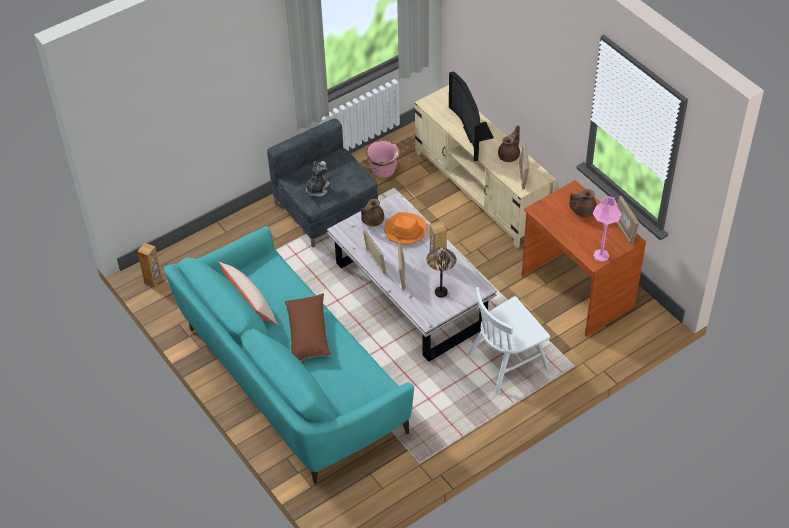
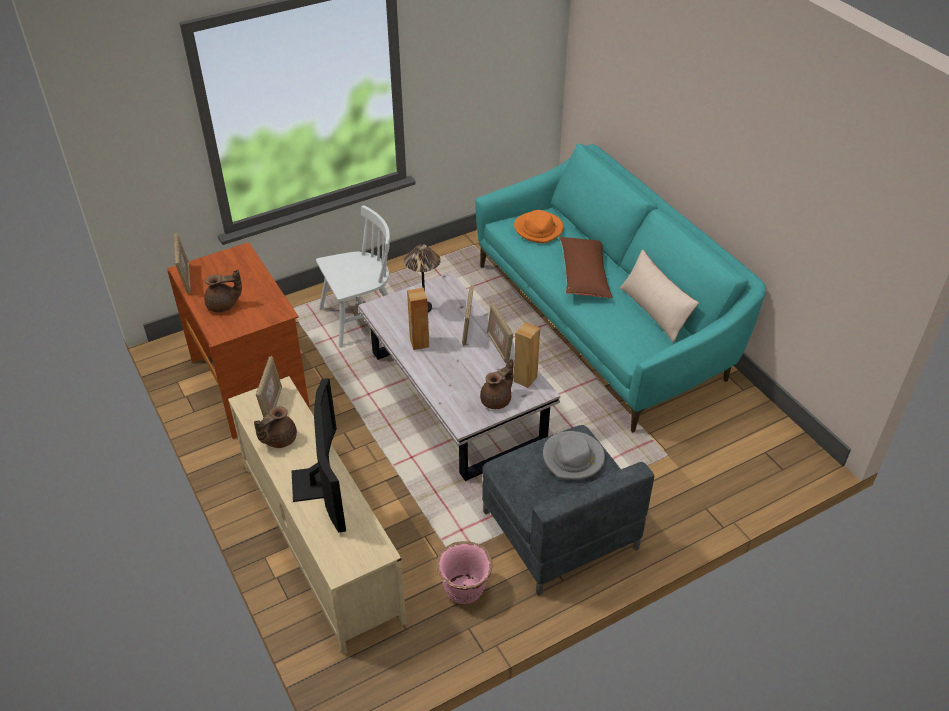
camera: 175 degrees left, 5 degrees down
(153, 280) = (792, 446): brown speaker -> brown speaker (525, 379)
(317, 189) = (573, 458): plush toy -> grey hat
(405, 230) = (454, 383): orange hat -> orange hat (539, 229)
(601, 255) = (229, 256): pink table lamp -> none

